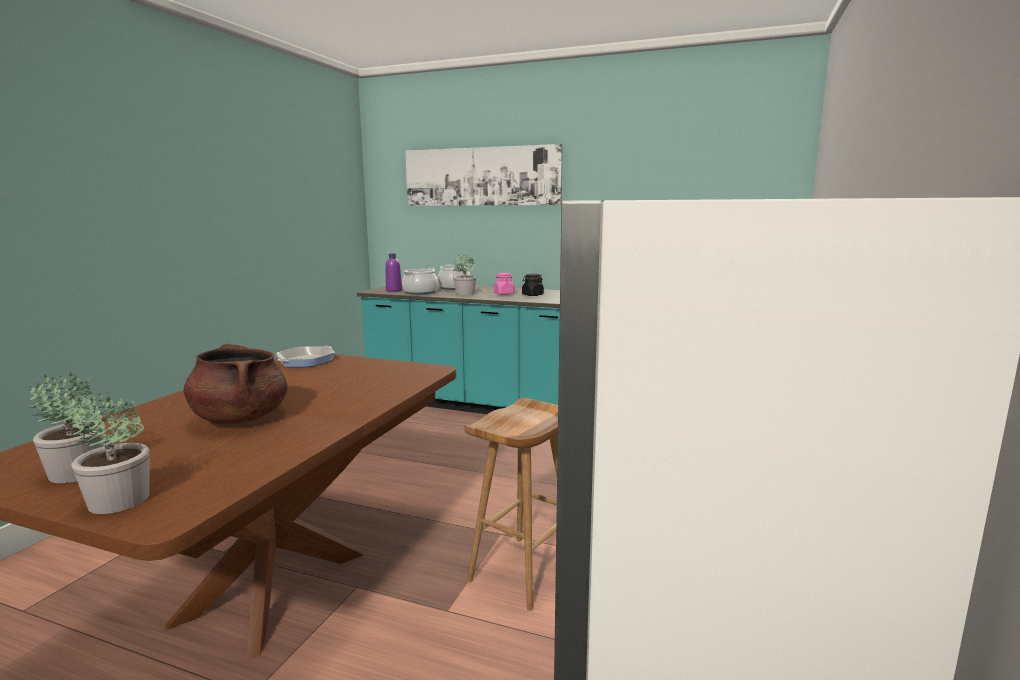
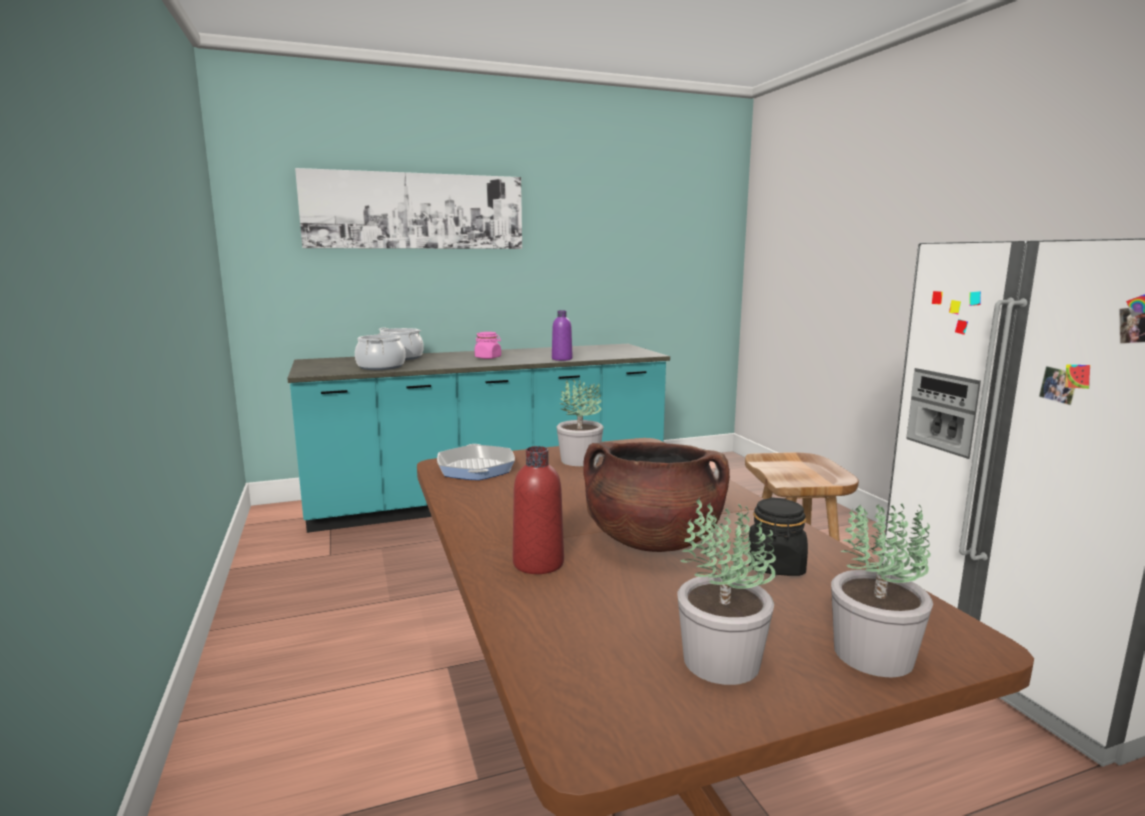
camera: 40 degrees left, 0 degrees up
(172, 410) = (538, 563): none -> red bottle
(394, 290) = (334, 369): purple bottle -> purple bottle (562, 359)
(464, 294) = (444, 362): potted plant -> potted plant (579, 460)
(532, 295) = (523, 355): black jar -> black jar (775, 566)

